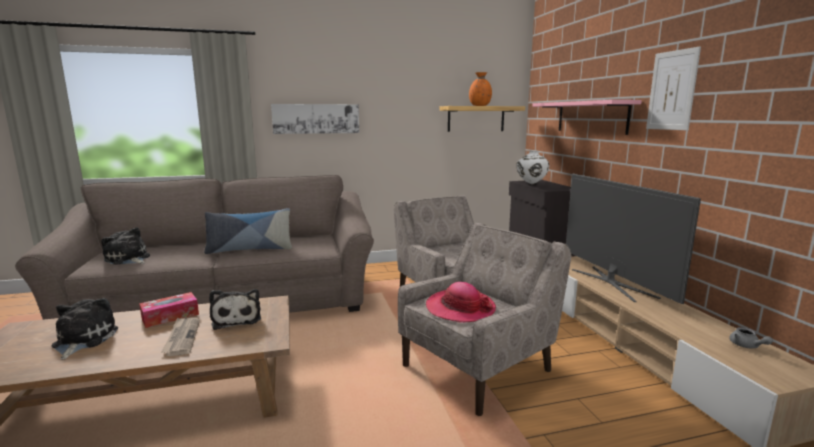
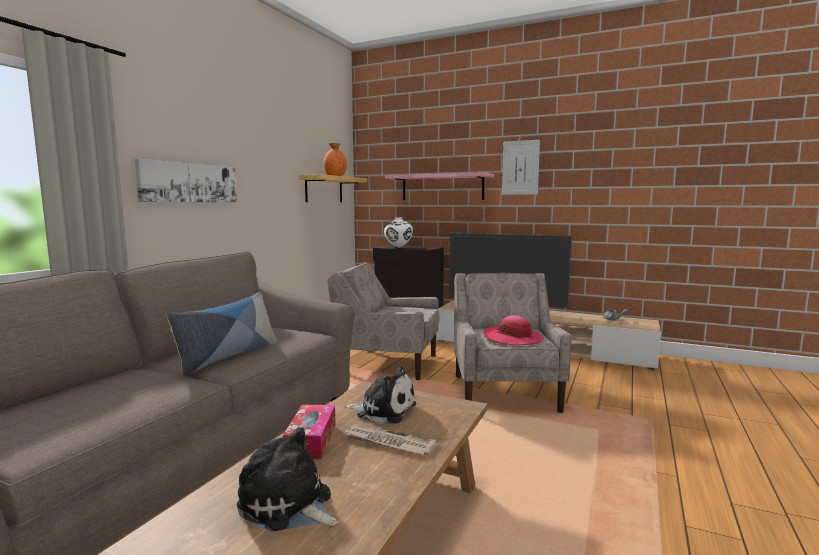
camera: 50 degrees left, 5 degrees down
(128, 259) = (71, 418): plush toy -> none

